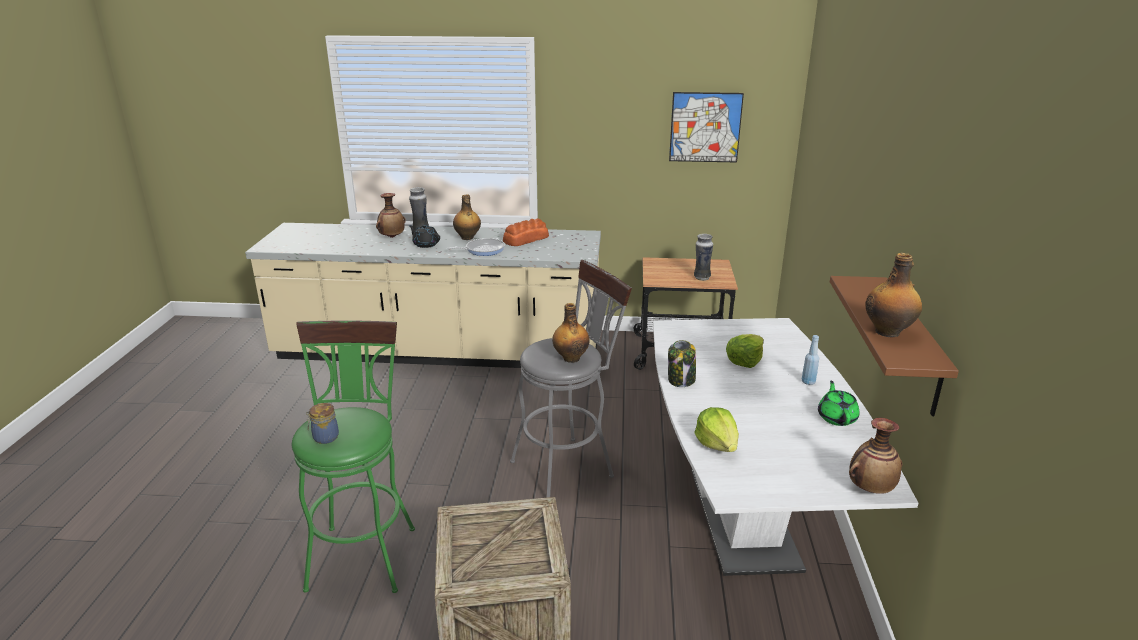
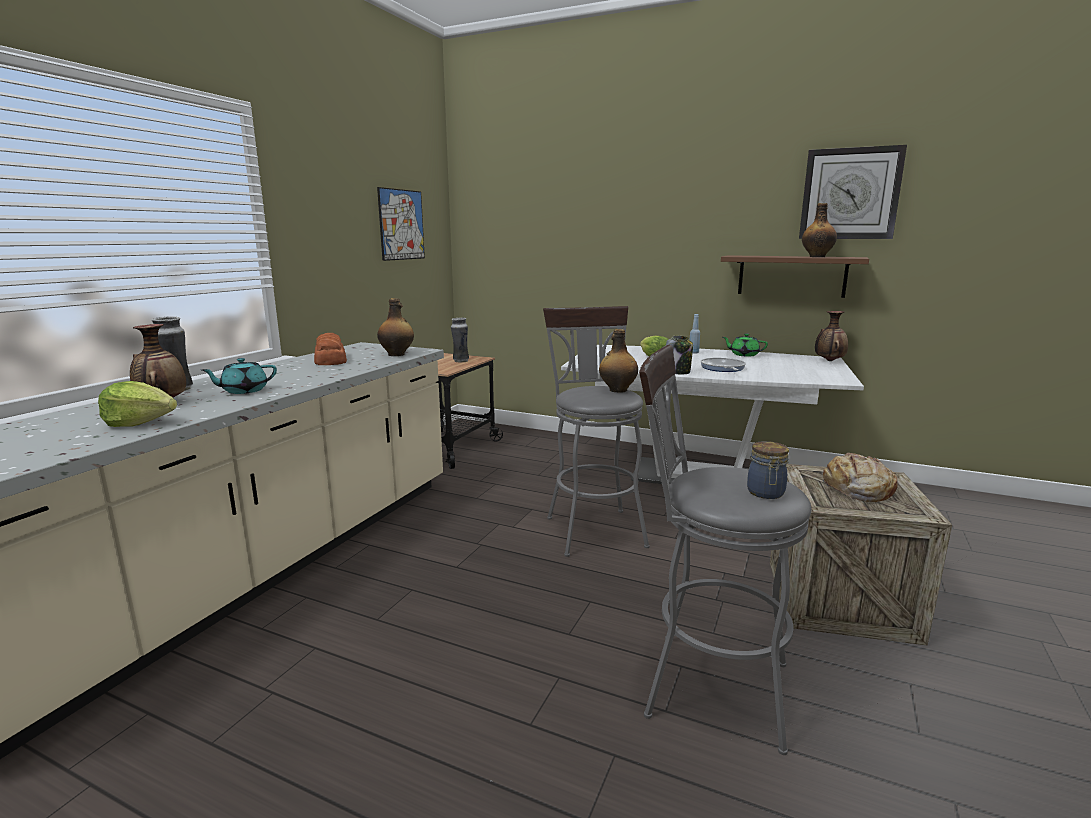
camera: 70 degrees left, 10 degrees down
(364, 550) = (703, 685): green stool -> grey stool
(425, 244) = (244, 391): black teapot -> turquoise teapot
(467, 238) = (268, 375): bottle -> bottle (397, 354)
(483, 250) = (327, 373): frying pan -> frying pan (722, 368)
(500, 542) = (856, 489): none -> bread
(717, 444) = (777, 376): lettuce -> lettuce (140, 423)
(967, 256) = (850, 194): none -> wall clock

